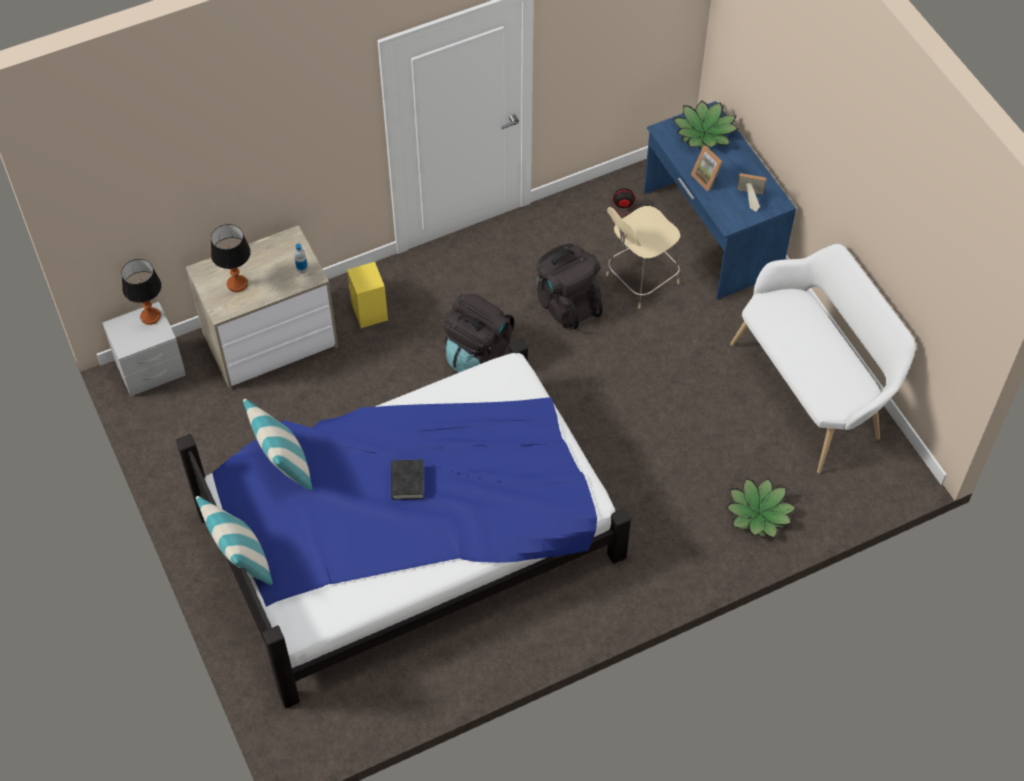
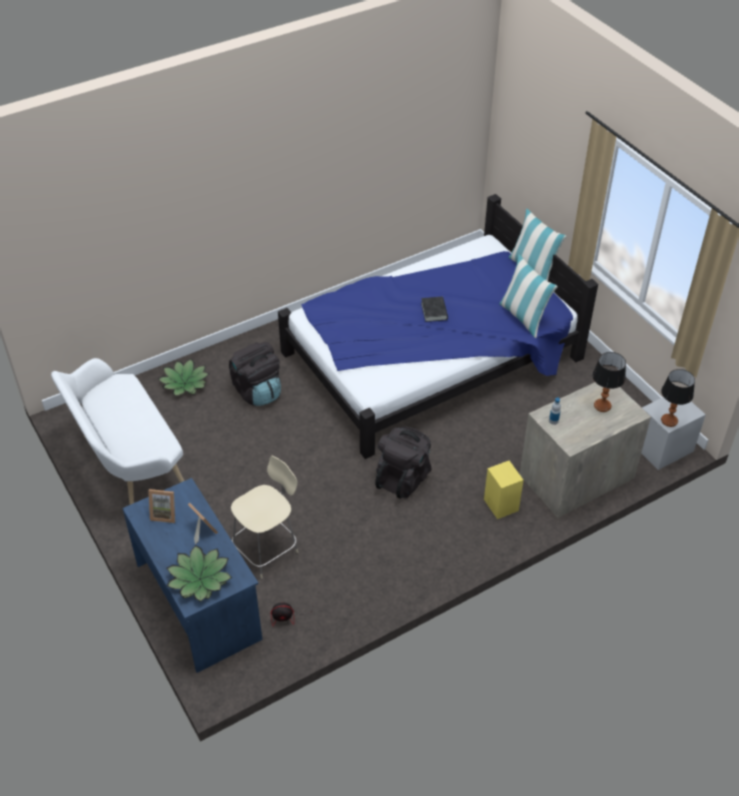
camera: 175 degrees right, 10 degrees down
(566, 303) = (332, 524): black backpack -> black backpack (257, 391)

